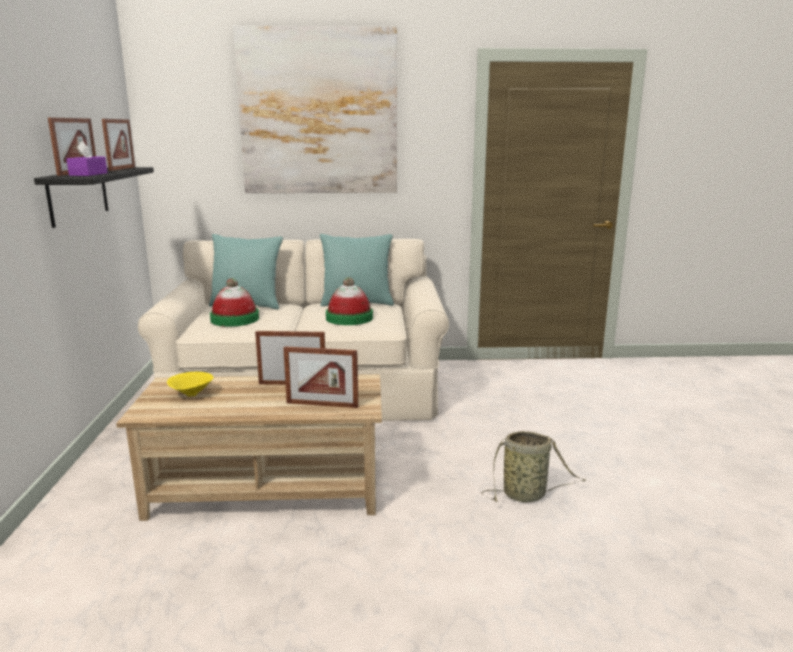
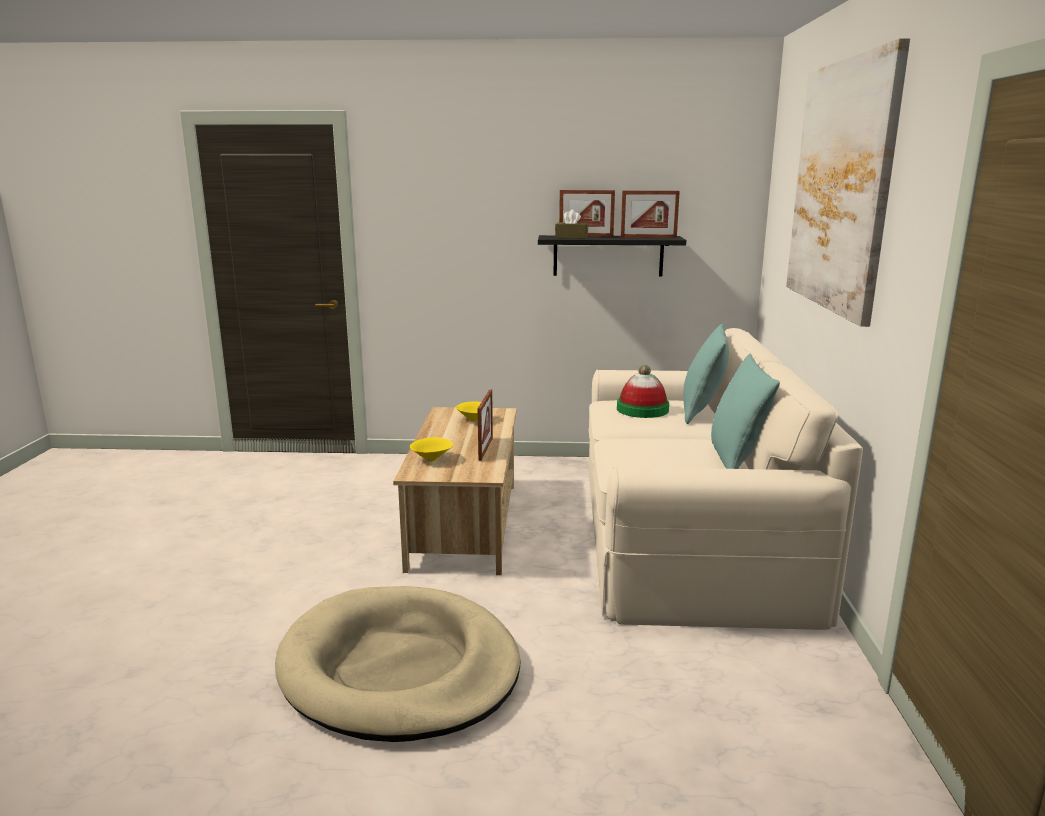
camera: 95 degrees right, 0 degrees up
(88, 174) = (571, 237): purple tissue box -> brown tissue box
(322, 405) = (433, 459): picture frame -> yellow bowl
(349, 318) = (657, 454): hat -> none
(527, 495) = (399, 669): basket -> beige dog bed

